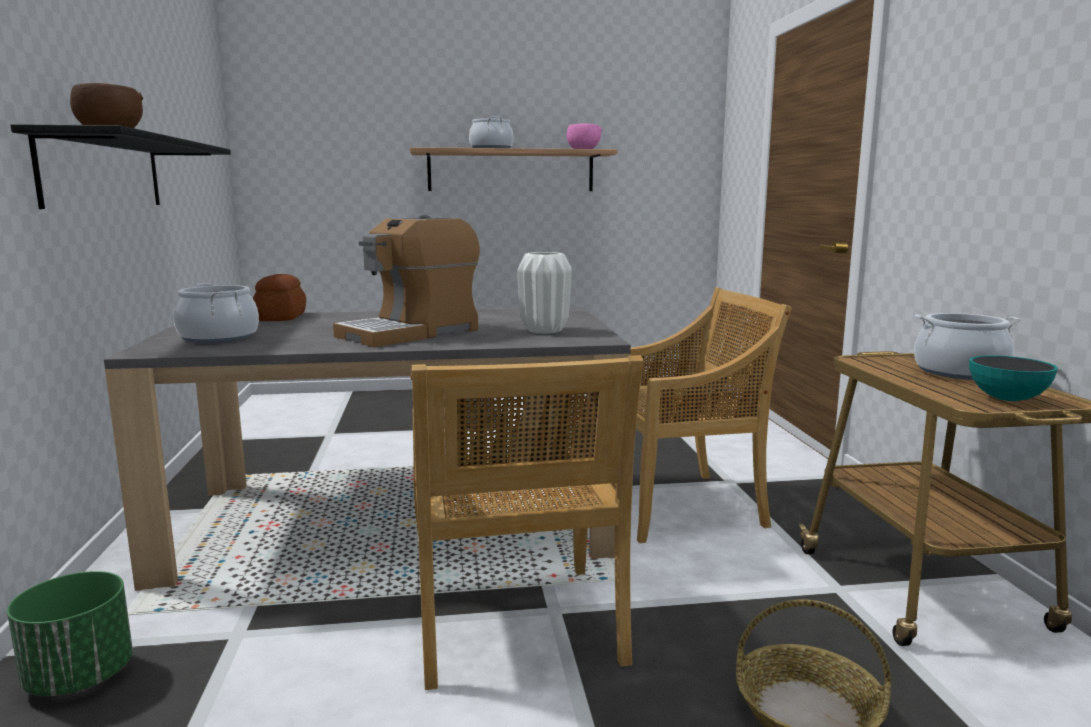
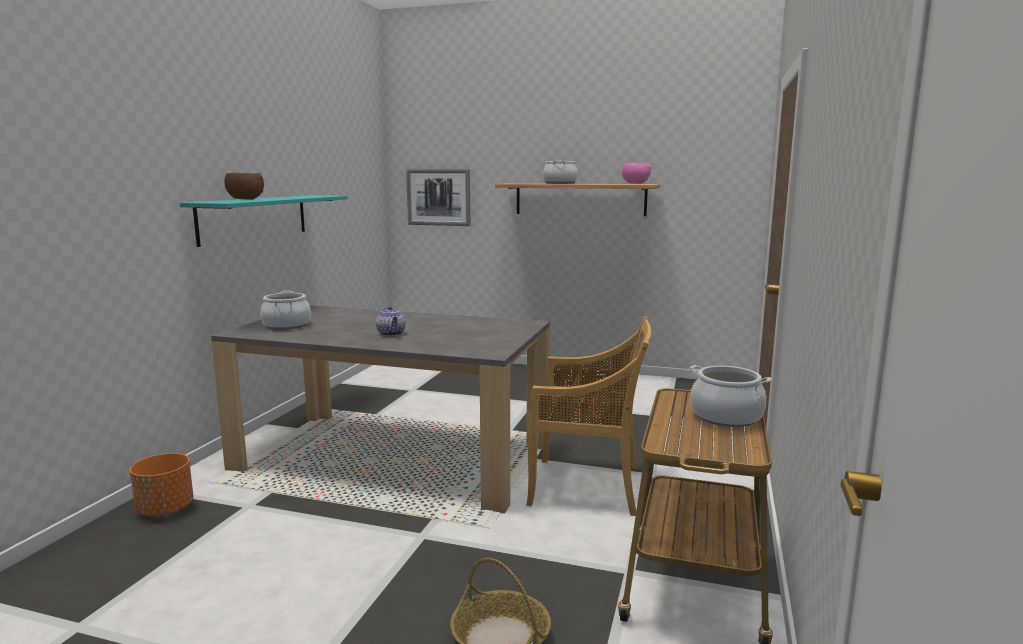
camera: 25 degrees right, 0 degrees up
(80, 678) = (165, 510): green planter -> orange planter
(104, 173) = (254, 218): black shelf -> turquoise shelf
(279, 317) = (344, 312): bread -> none
(313, 169) = (438, 197): none -> picture
(411, 333) = (391, 334): coffee machine -> teapot
(516, 626) = (390, 539): beige chair -> none
(544, 330) = (474, 341): white vase -> none
(1007, 399) = (705, 446): bowl -> none

